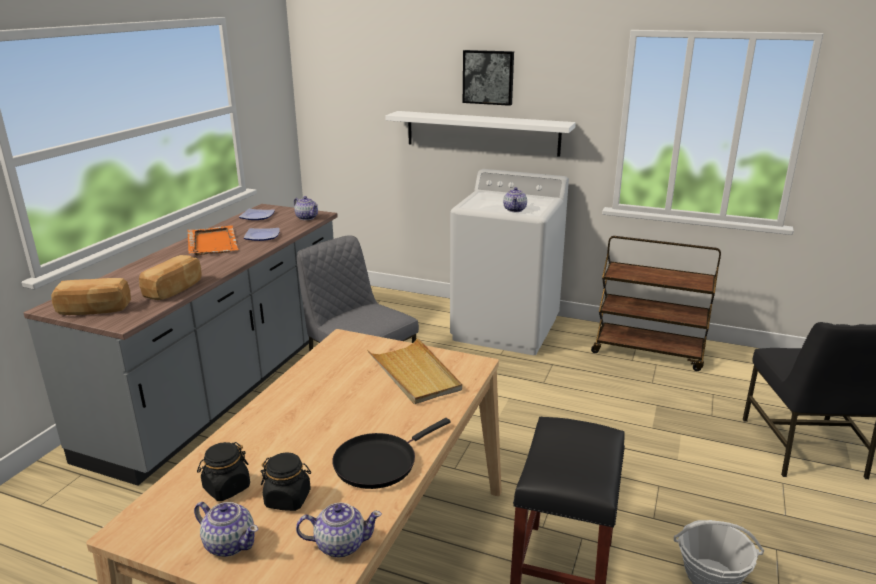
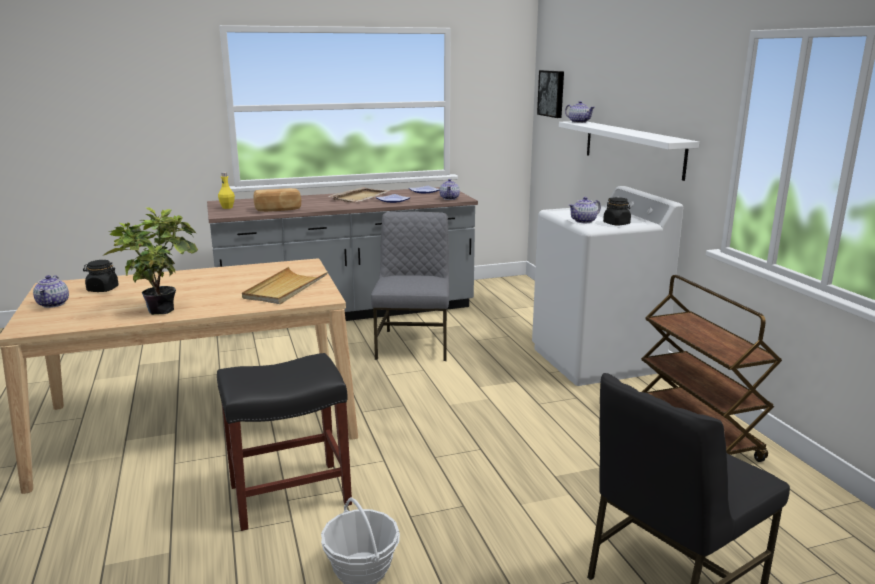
camera: 50 degrees right, 5 degrees down
(94, 310) = (227, 207): bread -> yellow bottle
(212, 242) = (360, 197): orange tray -> beige tray
(288, 499) = (104, 302): black jar -> black jar (616, 224)
(340, 544) = (70, 323): teapot -> teapot (579, 122)
(379, 462) = (162, 309): black frying pan -> potted plant
(488, 77) = (641, 88): picture -> picture (552, 93)

